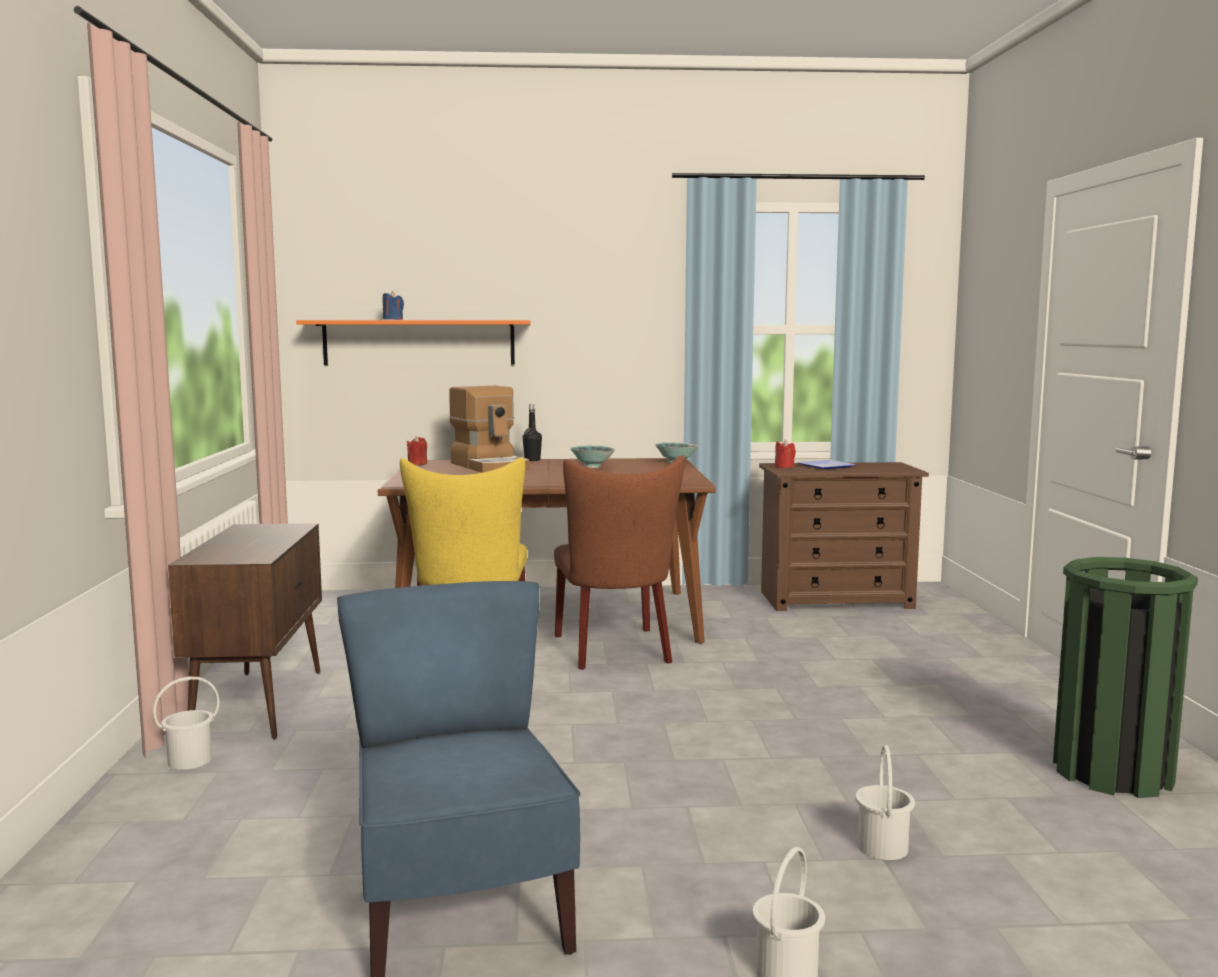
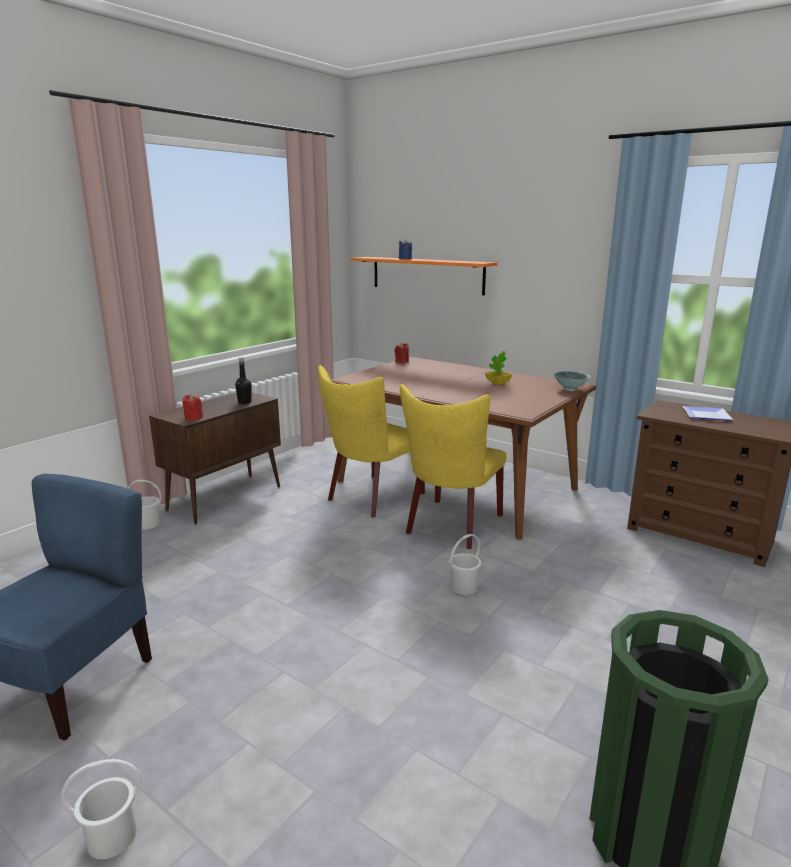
camera: 40 degrees right, 10 degrees up
(491, 466) = (437, 371): coffee machine -> none
(532, 460) = (478, 369): black bottle -> black bottle (244, 402)
(592, 467) = (498, 383): bowl -> potted plant
(615, 651) = (451, 526): brown chair -> yellow chair
(784, 467) = (666, 408): red candle -> red candle (193, 418)
(883, 847) = (331, 782): white bucket -> white bucket (464, 587)

